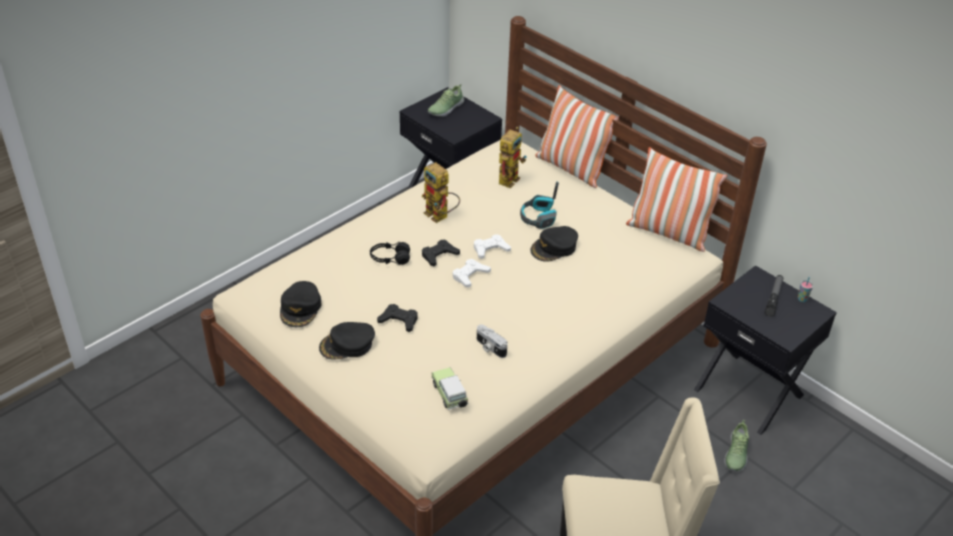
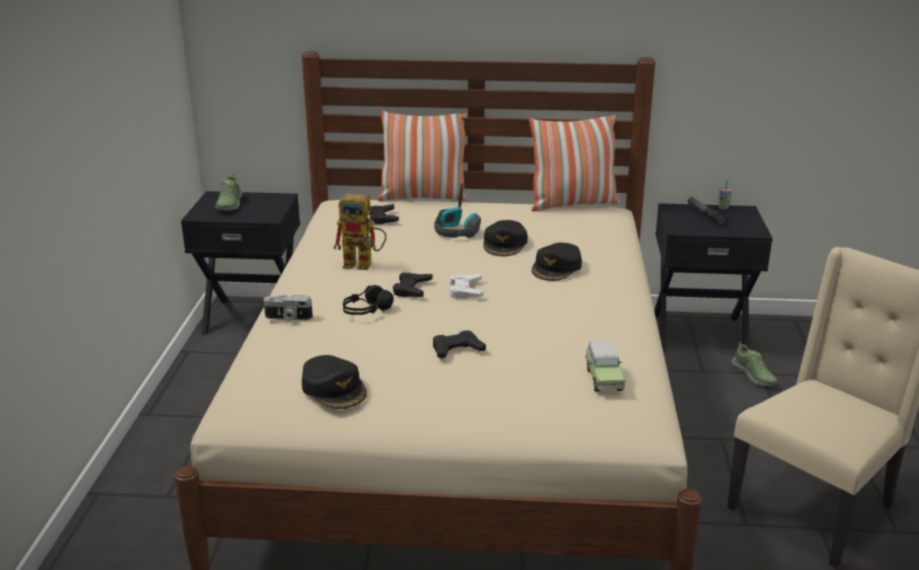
camera: 40 degrees left, 15 degrees down
(347, 345) = (437, 392): black cap -> black cap (557, 268)
(450, 396) = (603, 378): toy car -> toy car turned 120 degrees counterclockwise
(490, 249) = (452, 266): white game controller -> none
(490, 347) = (574, 328): camera -> camera (288, 318)
(509, 177) = (382, 218): toy robot -> black game controller

